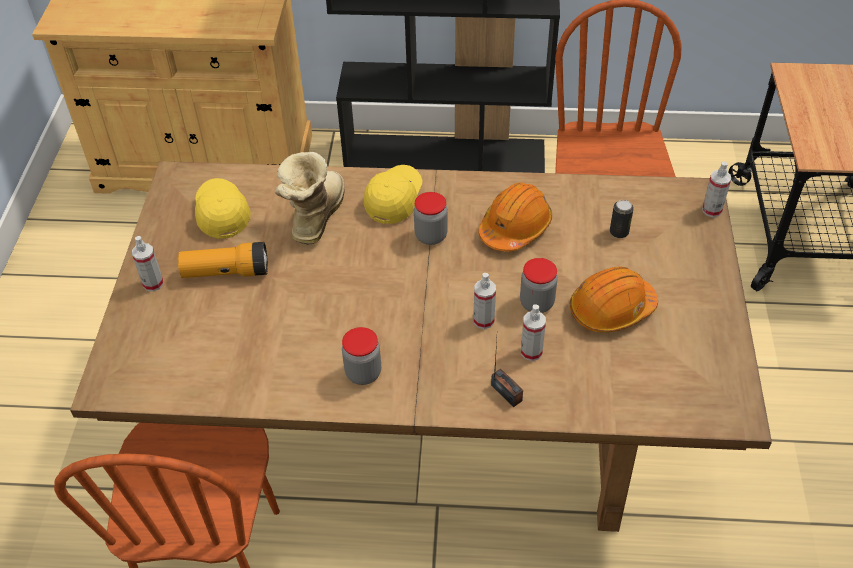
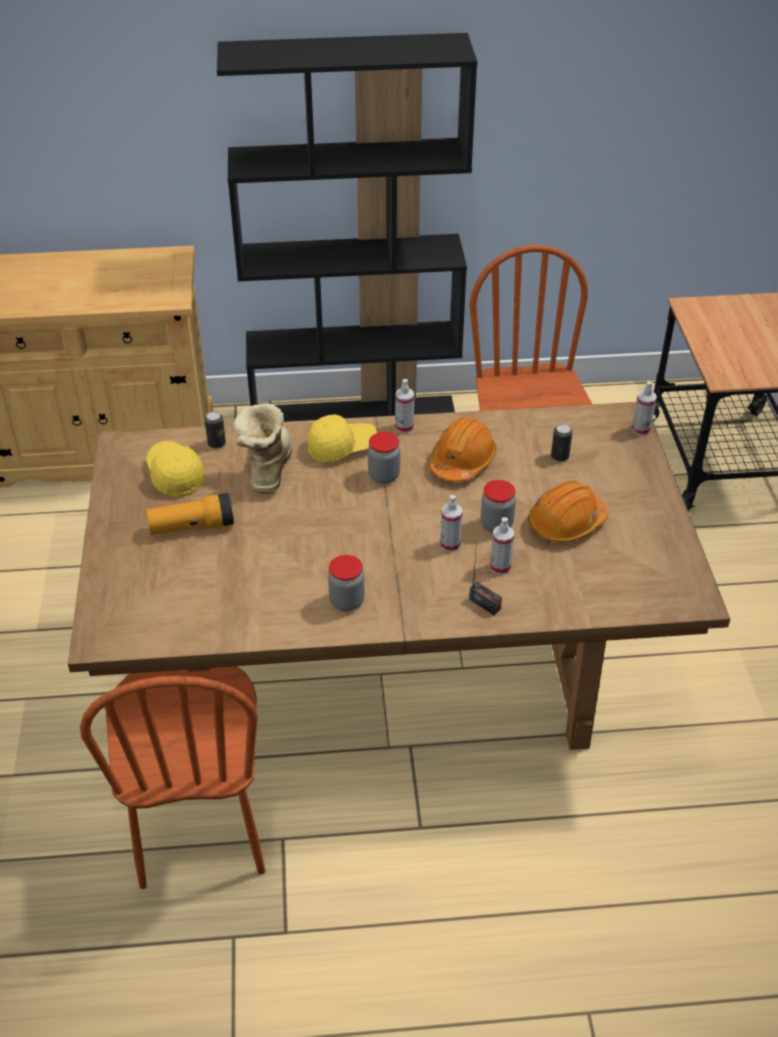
camera: 10 degrees left, 5 degrees down
(153, 283) = (121, 543): spray bottle -> spray bottle (404, 427)
(270, 184) = (216, 443): none -> can
(394, 200) = (341, 447): yellow cap -> yellow cap turned 60 degrees clockwise

